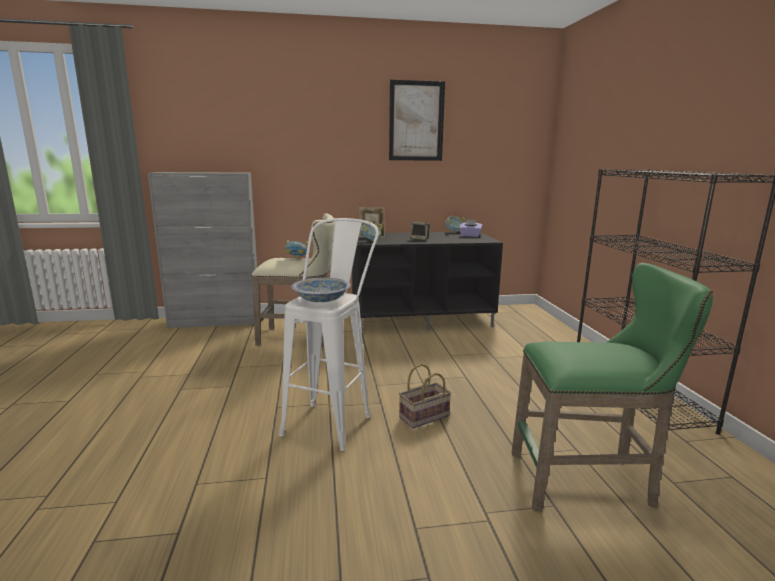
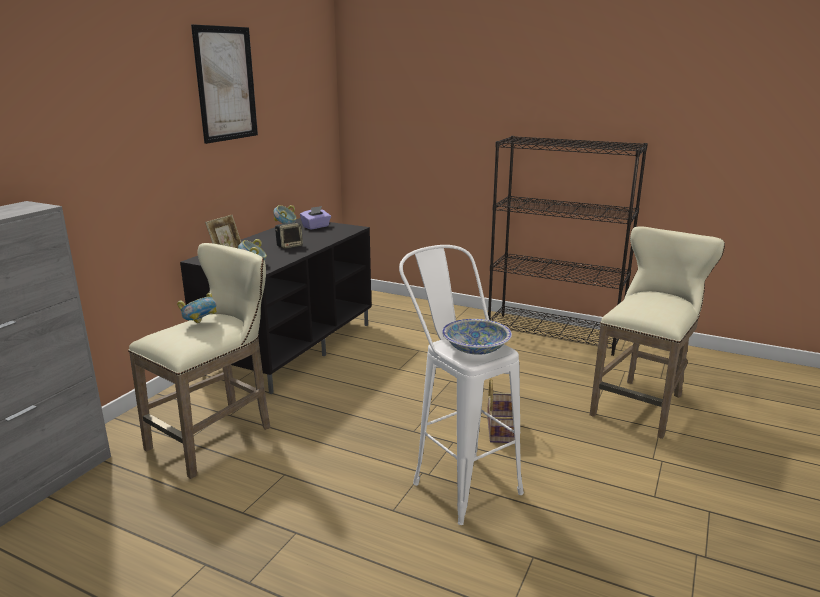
camera: 55 degrees left, 5 degrees up
(588, 482) = (642, 404): green stool -> beige stool

